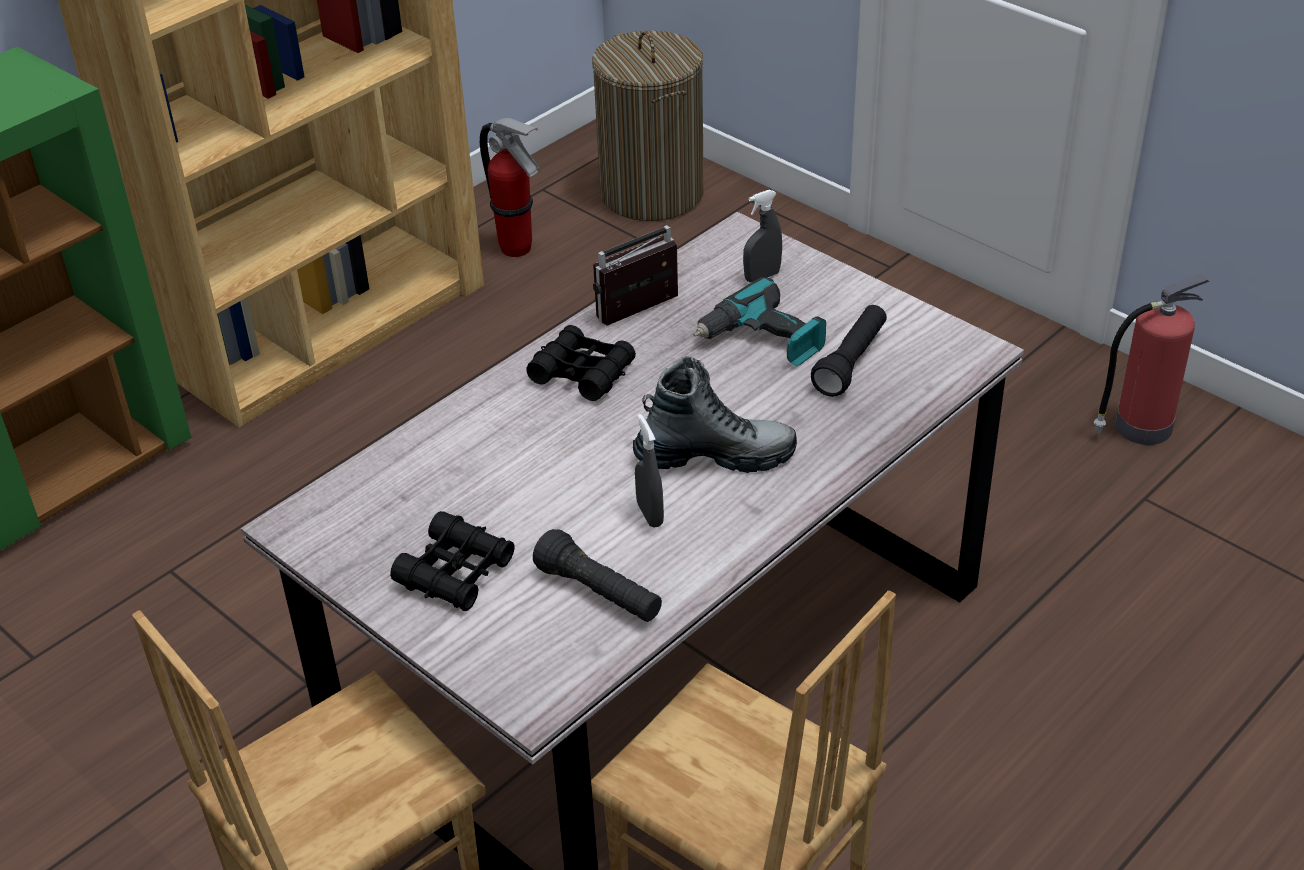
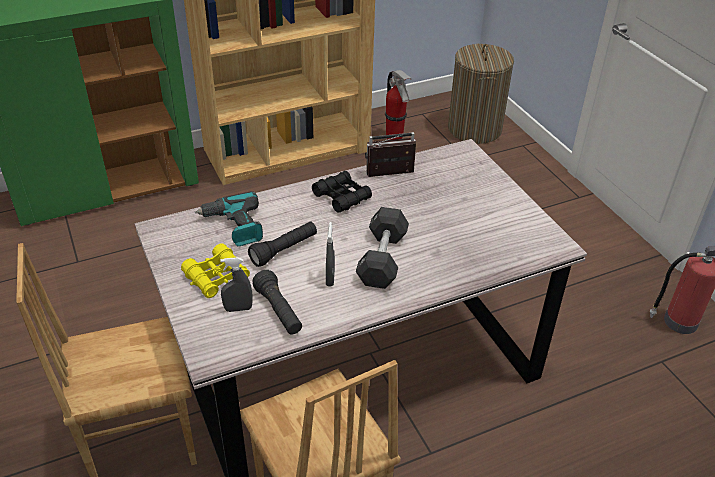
camera: 20 degrees right, 0 degrees up
(455, 572) = (216, 277): black binoculars -> yellow binoculars
(715, 456) = (382, 259): boot -> black dumbbell
(762, 276) = (464, 174): grey spray bottle -> grey spray bottle (238, 309)
(762, 341) = (444, 207): power drill -> power drill (234, 226)
(851, 362) = (484, 232): black flashlight -> black flashlight (284, 250)

